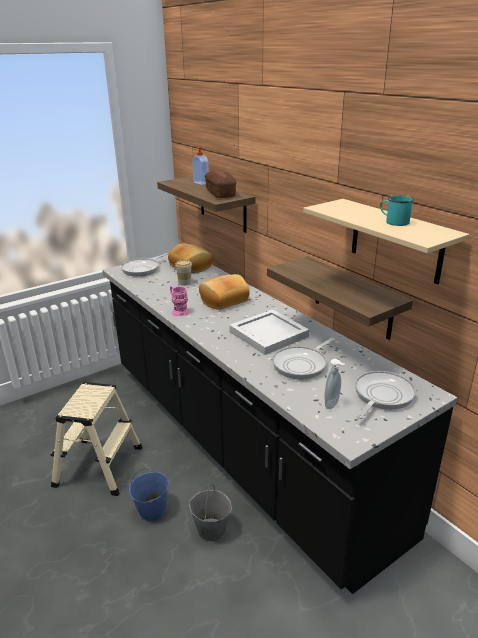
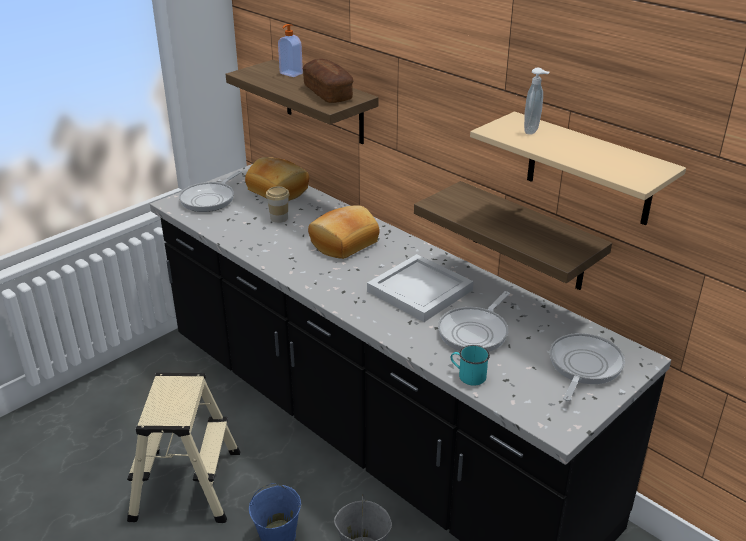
camera: 10 degrees left, 5 degrees up
(178, 311) = (286, 264): pink mug -> none
(332, 405) = (528, 384): soap dispenser -> soap dispenser (532, 131)
(393, 222) = (592, 152): turquoise mug -> turquoise mug (468, 375)

